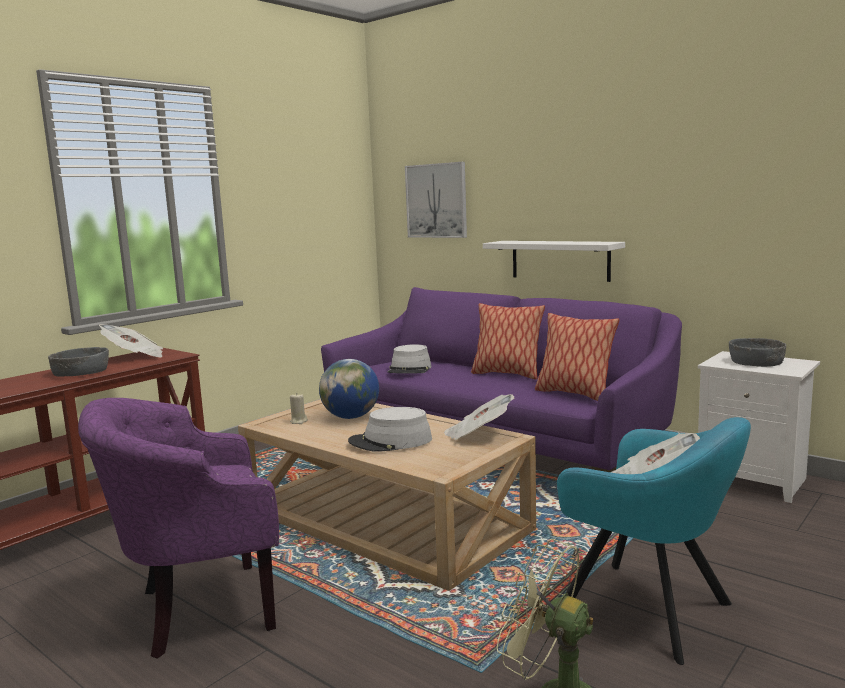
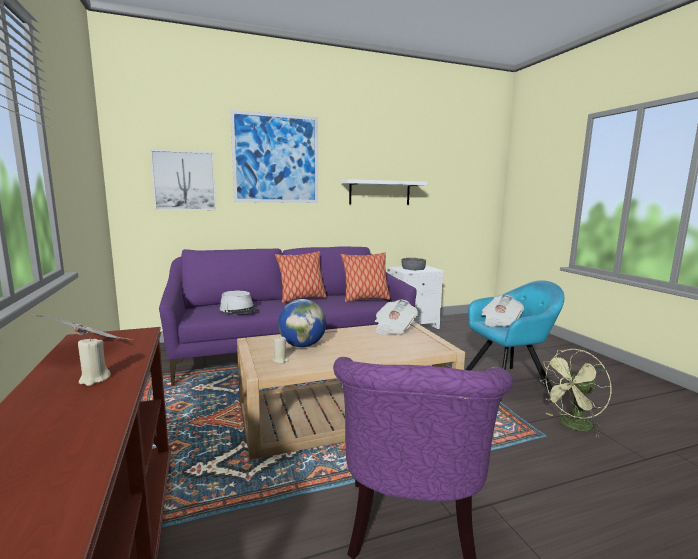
camera: 60 degrees left, 0 degrees up
(82, 372) = (94, 379): grey bowl -> beige candle
(390, 441) = (376, 346): grey hat -> none
(538, 160) = (276, 159): none -> picture
(559, 260) = (292, 224): white shelf -> white shelf (379, 192)

